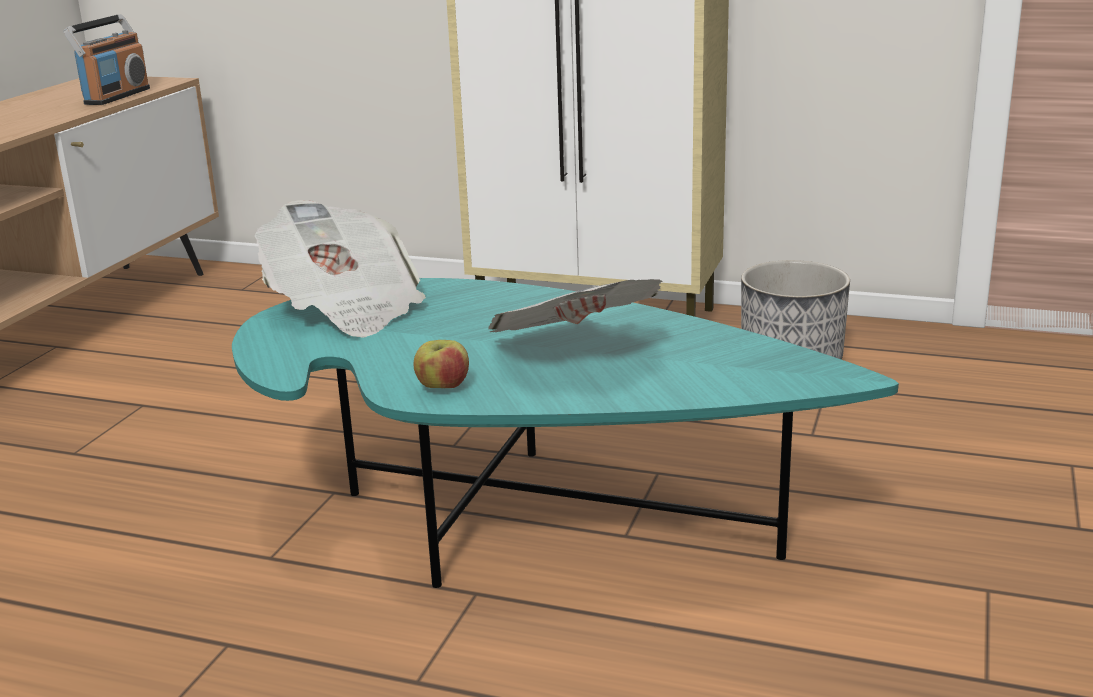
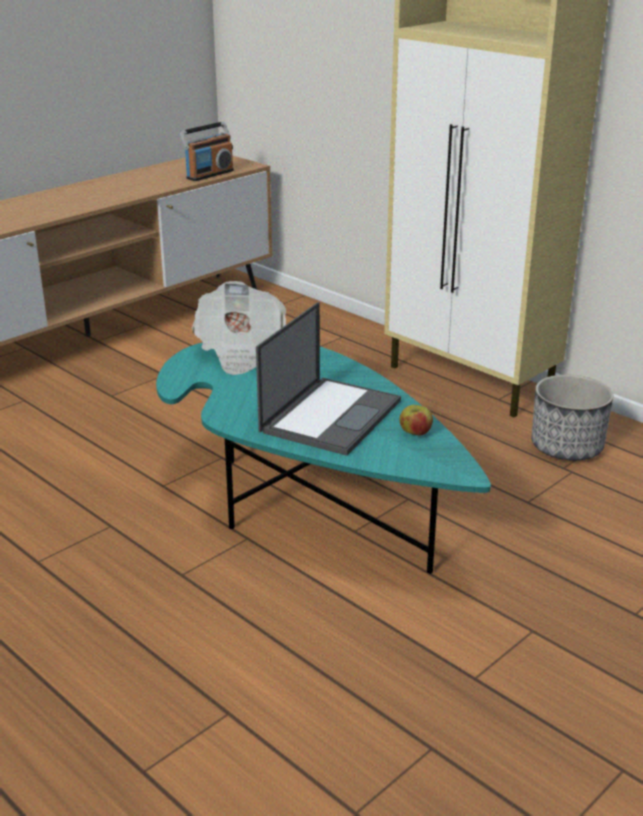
camera: 25 degrees right, 5 degrees up
(443, 387) = (242, 418): apple -> apple (415, 433)
(574, 353) = (331, 415): newspaper -> laptop

